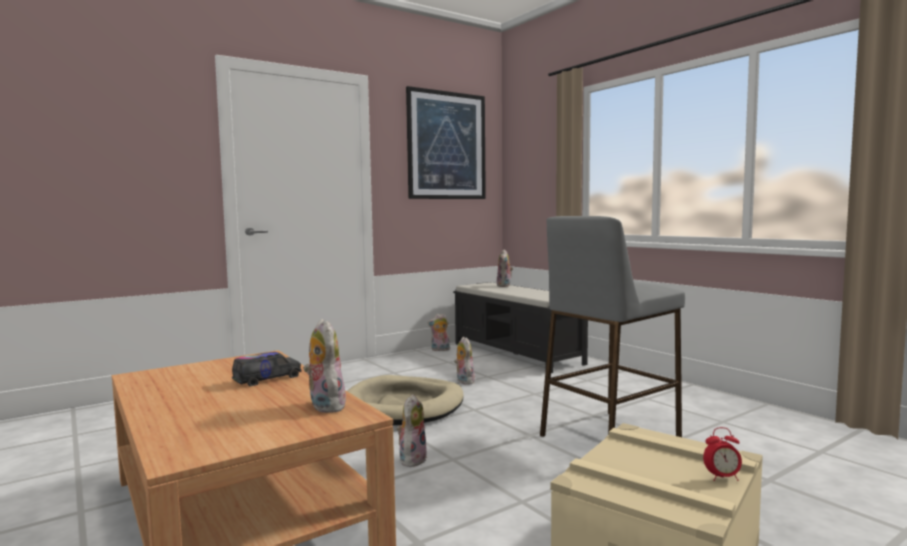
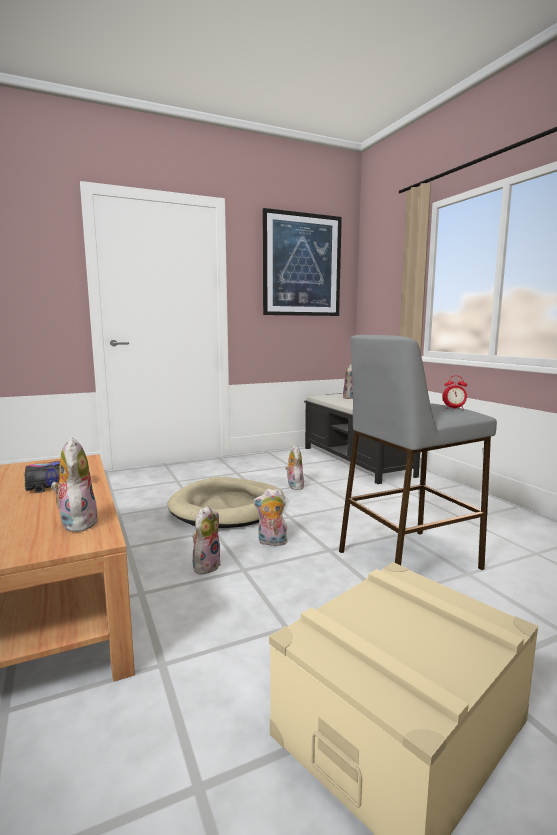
camera: 10 degrees right, 5 degrees up
(440, 350) = (288, 453): plush toy -> plush toy (271, 543)
(722, 478) = (473, 655): alarm clock -> alarm clock (454, 409)

